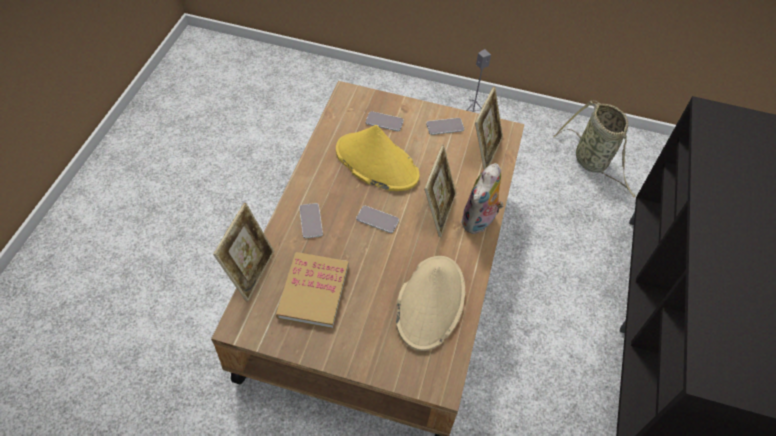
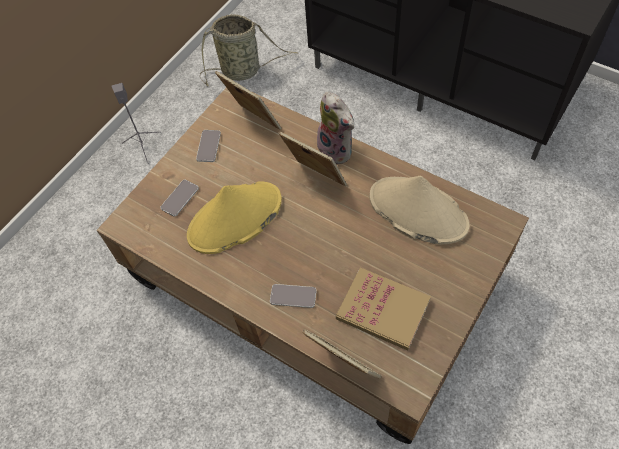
camera: 65 degrees left, 5 degrees up
(377, 220) = (310, 233): phone -> none

